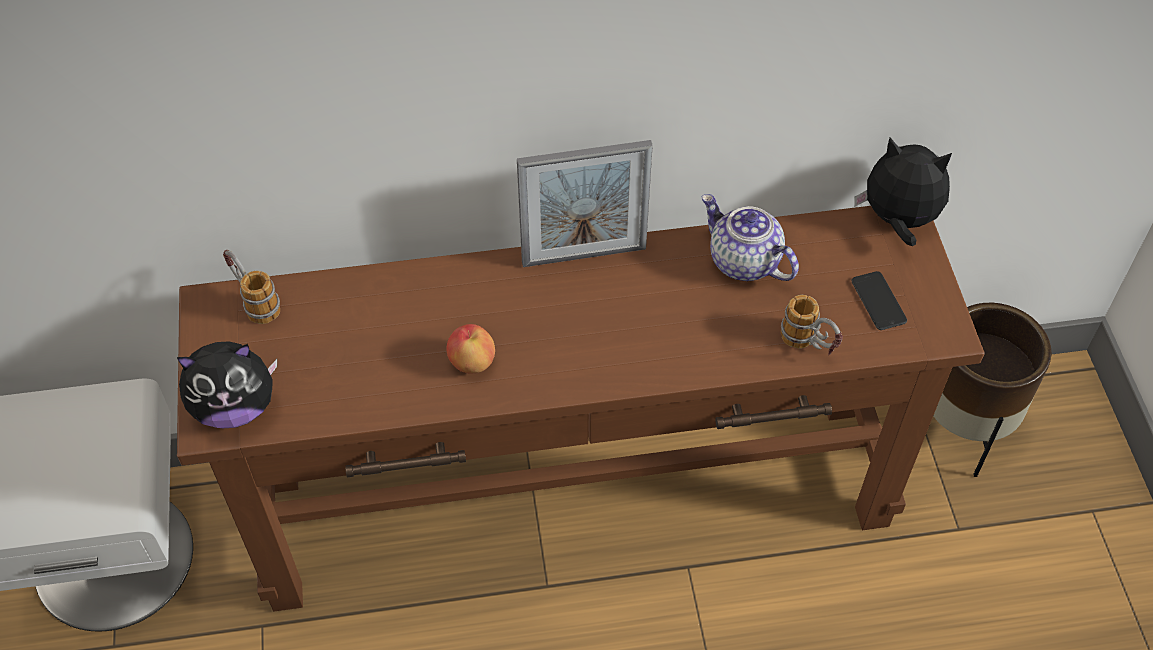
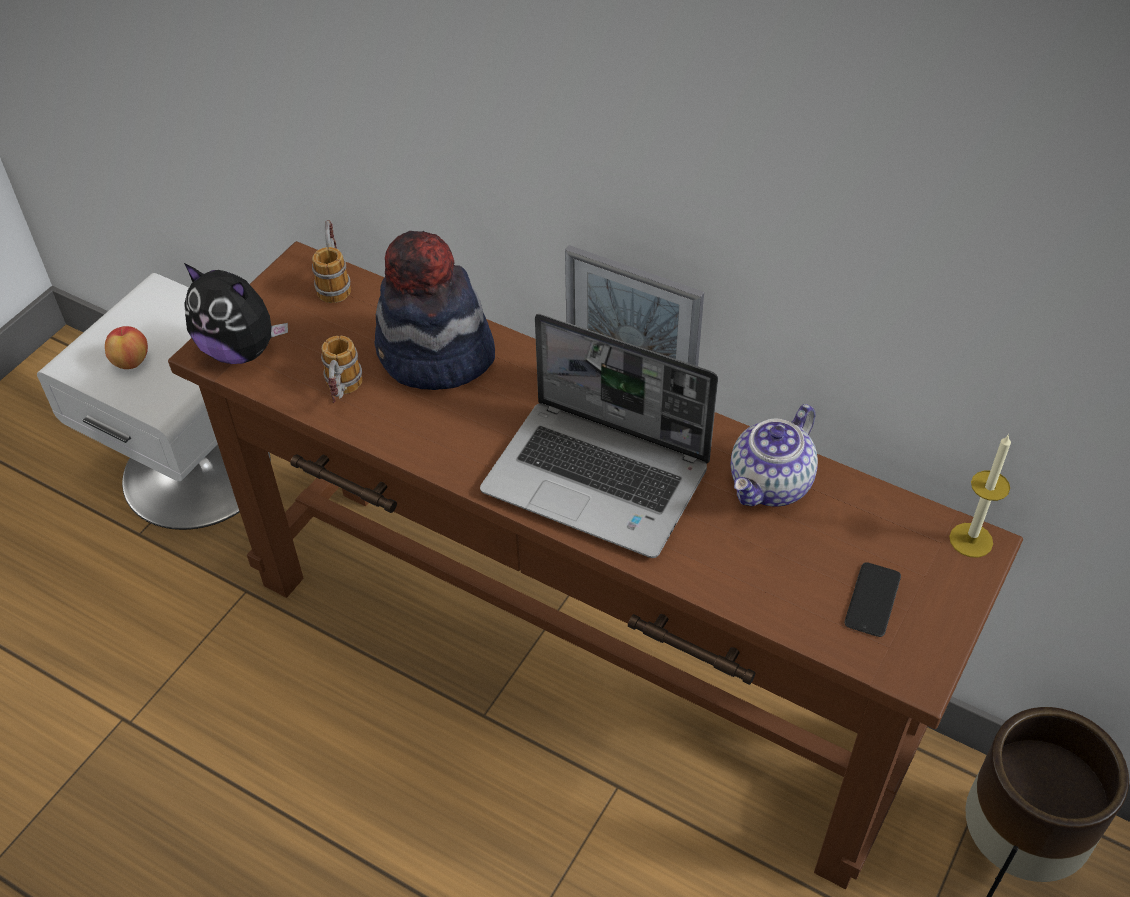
camera: 40 degrees right, 5 degrees down
(405, 313) = (435, 356): none -> hat
(472, 362) = (447, 424): apple -> apple (131, 361)
(625, 332) = (599, 479): none -> laptop
(743, 261) = (771, 485): teapot -> teapot turned 135 degrees counterclockwise
(809, 345) = (760, 595): mug -> mug (343, 394)
(898, 221) = (971, 540): plush toy -> candle

